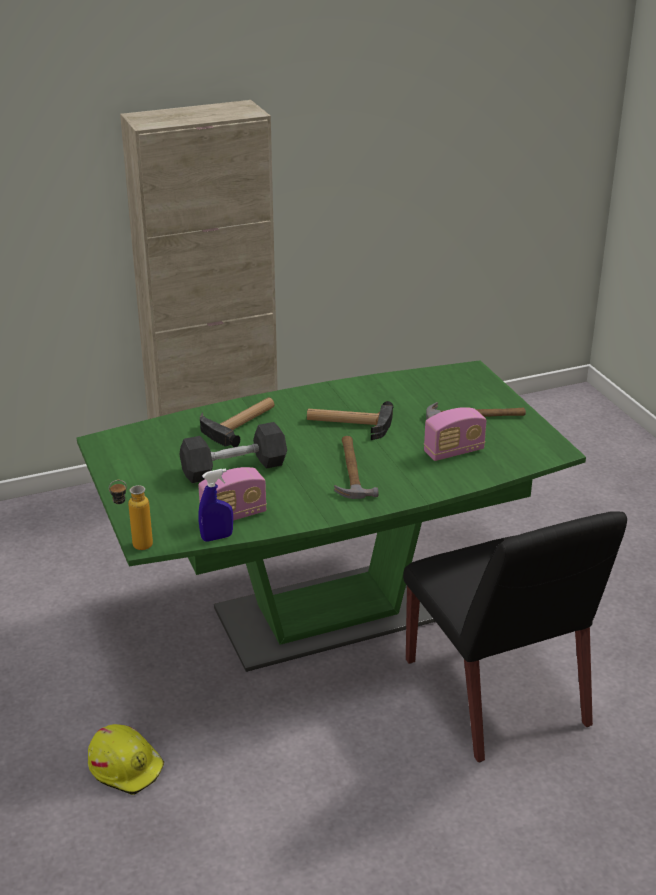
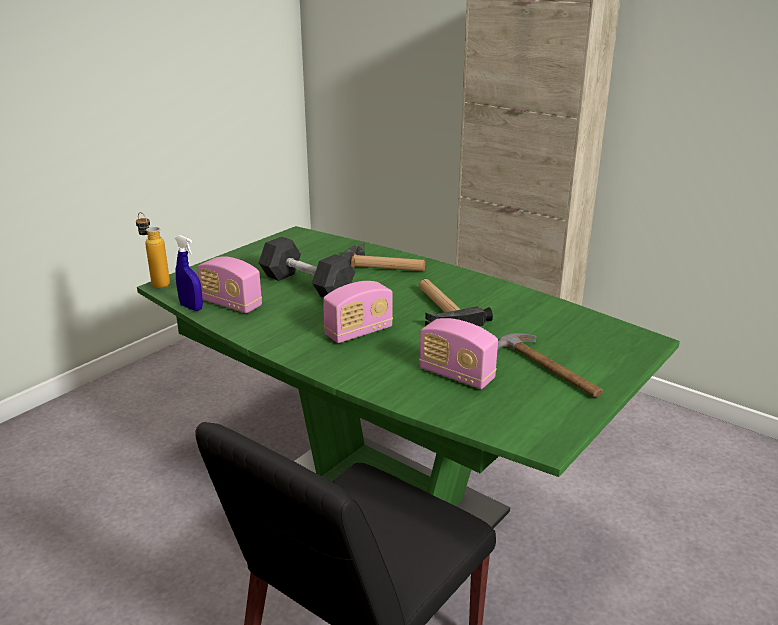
camera: 60 degrees right, 5 degrees down
(126, 766) = (131, 464): yellow hard hat -> none
(351, 469) = (358, 332): hammer -> radio

